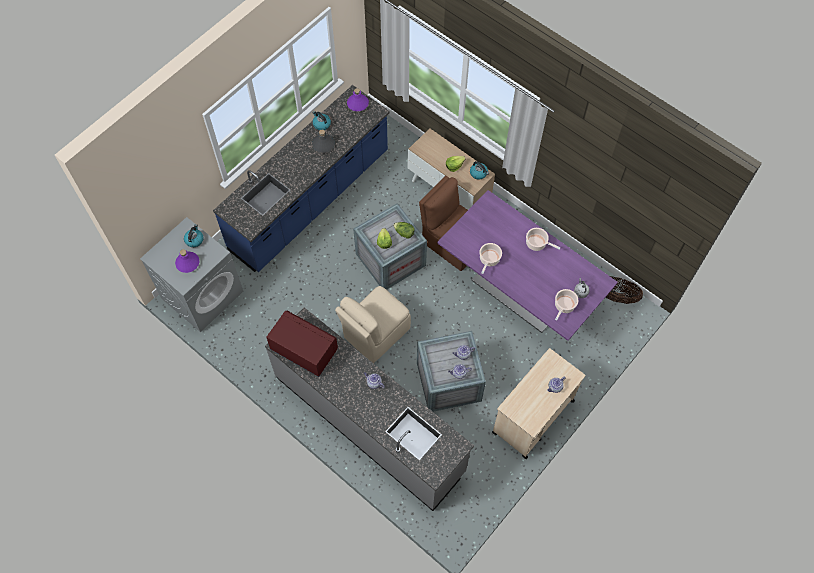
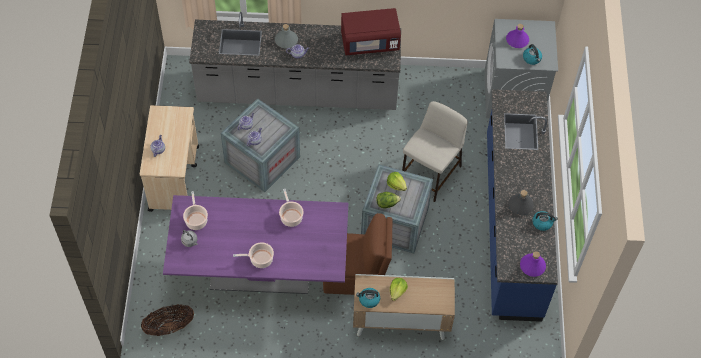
camera: 140 degrees right, 5 degrees down
(330, 276) = (430, 174): none -> beige stool
(372, 405) = (286, 40): none -> grey bottle
(375, 334) = (351, 156): beige chair -> none

